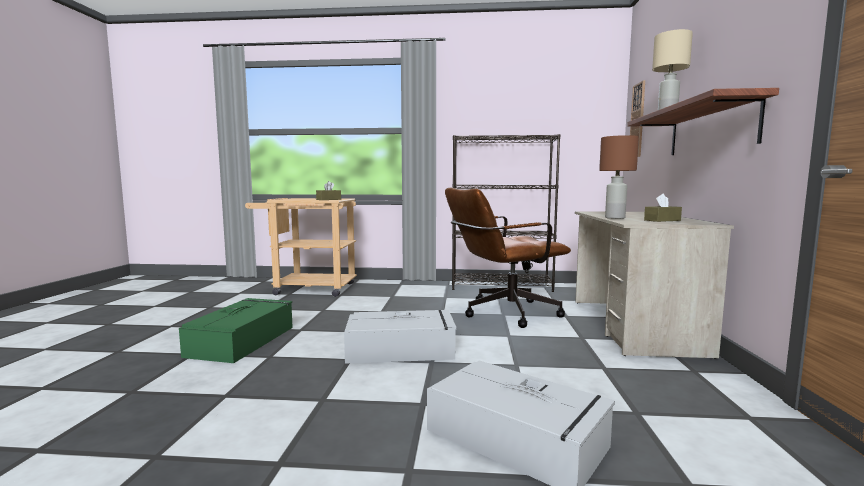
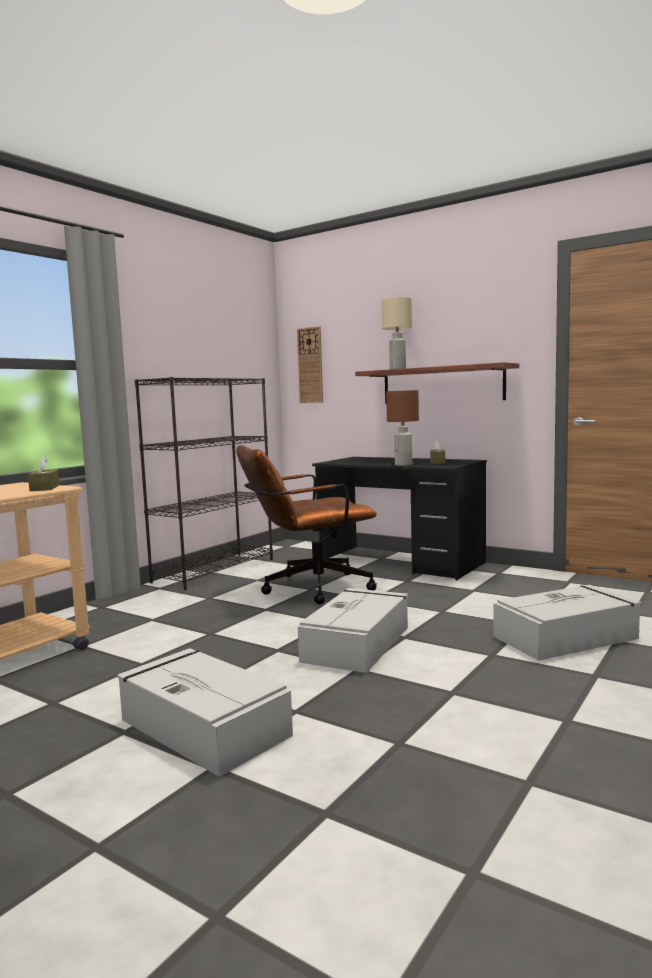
camera: 60 degrees left, 0 degrees up
(243, 340) = (202, 726): green storage box -> grey storage box
(503, 313) = (308, 588): brown office chair -> brown office chair turned 60 degrees clockwise
(633, 325) = (400, 562): beige desk -> black desk

